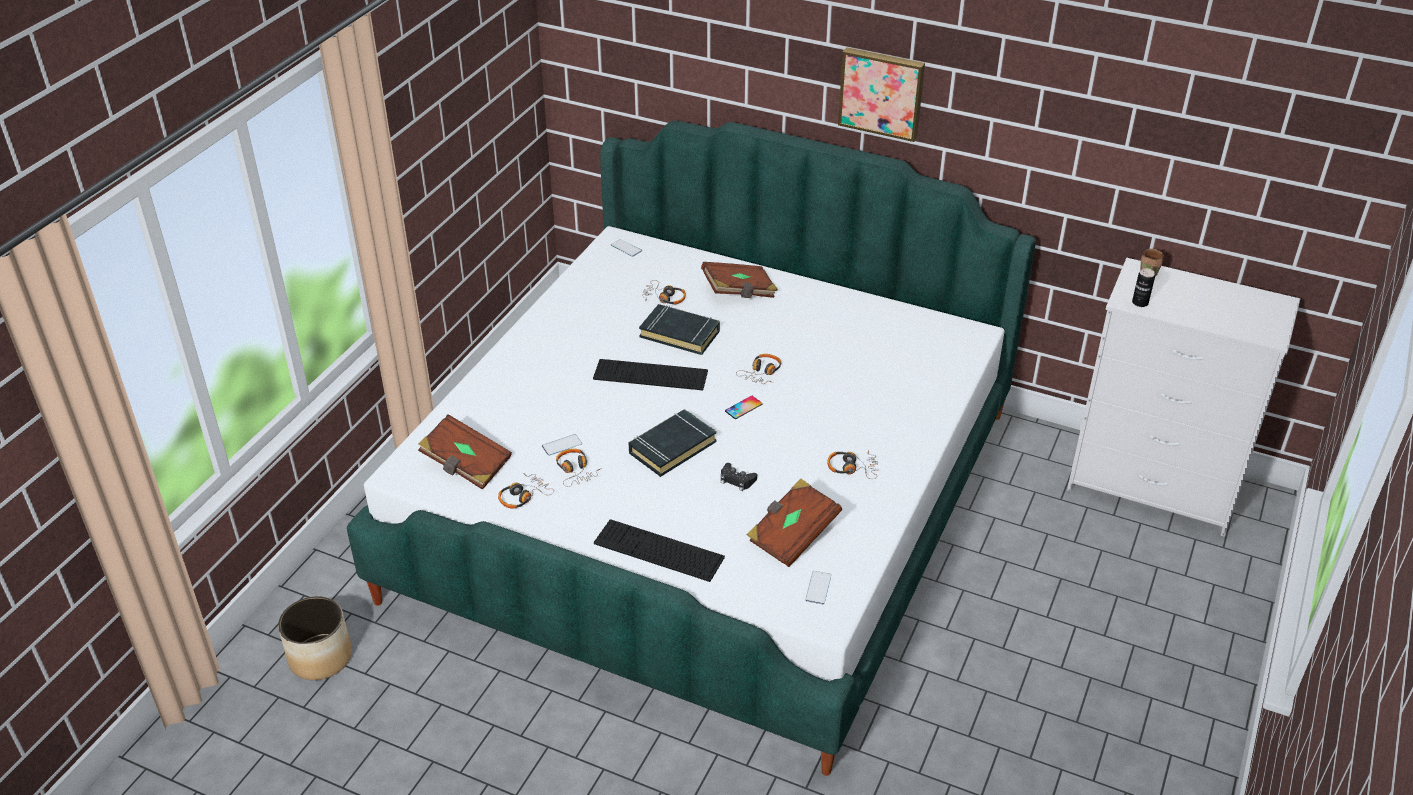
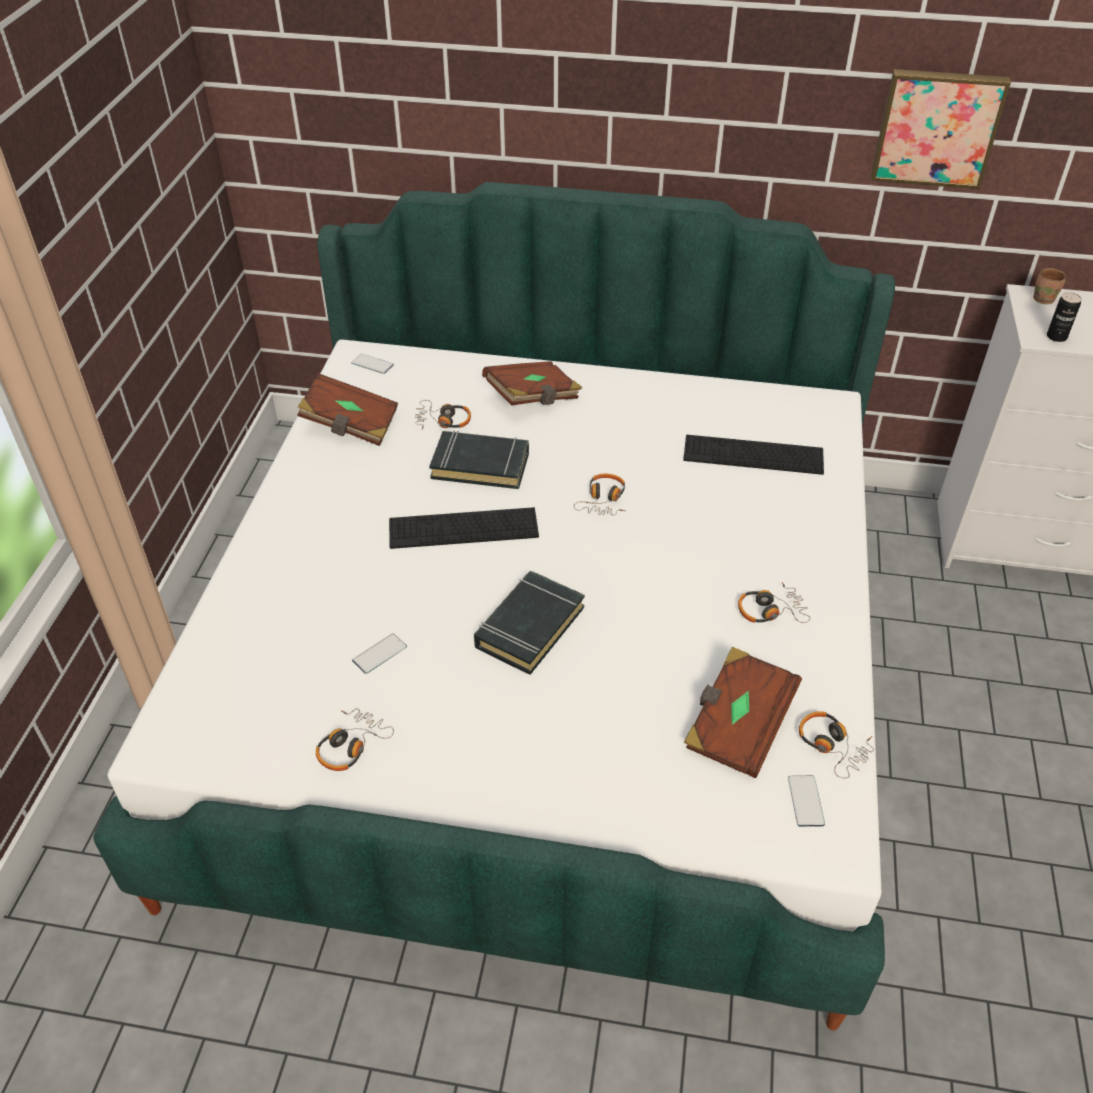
camera: 15 degrees left, 5 degrees up
(320, 657) = (91, 1020): planter -> none
(466, 465) = (253, 712): brown book -> brown book (350, 425)
(576, 471) = (412, 690): headphones -> headphones (832, 746)
(658, 550) = (569, 791): keyboard -> keyboard (753, 455)
(737, 480) = (632, 658): black game controller -> none
(743, 407) = (599, 552): phone -> none
(882, 92) = (689, 114): picture -> picture (937, 127)

